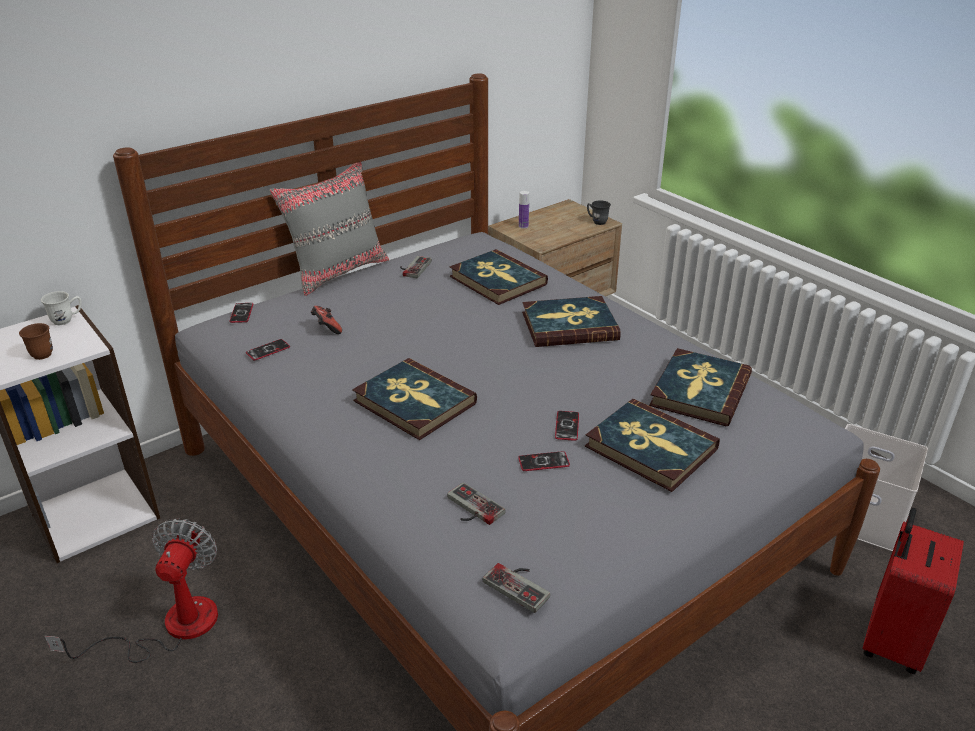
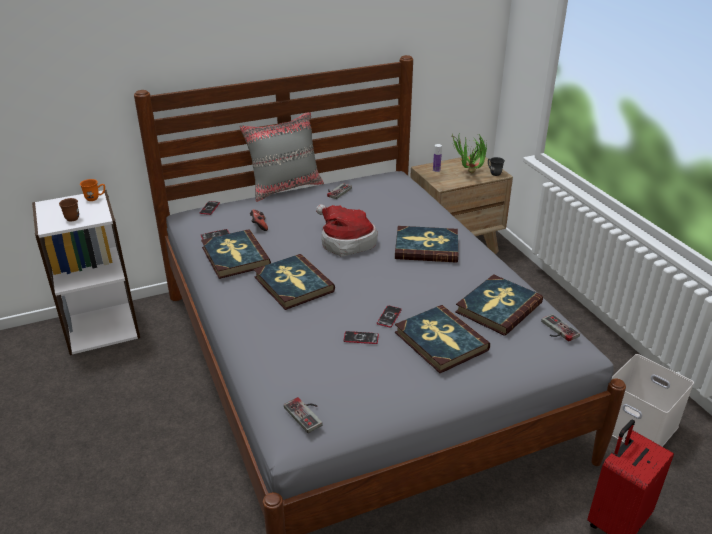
camera: 15 degrees right, 0 degrees up
(67, 320) = (95, 198): white mug -> orange mug
(171, 627) = (123, 408): fan -> none
(458, 334) = (345, 242): none -> hat
(471, 508) = (297, 360): game controller -> game controller (556, 330)
(497, 281) = (391, 208): book -> book (235, 257)
(566, 227) = (468, 174): none -> potted plant

